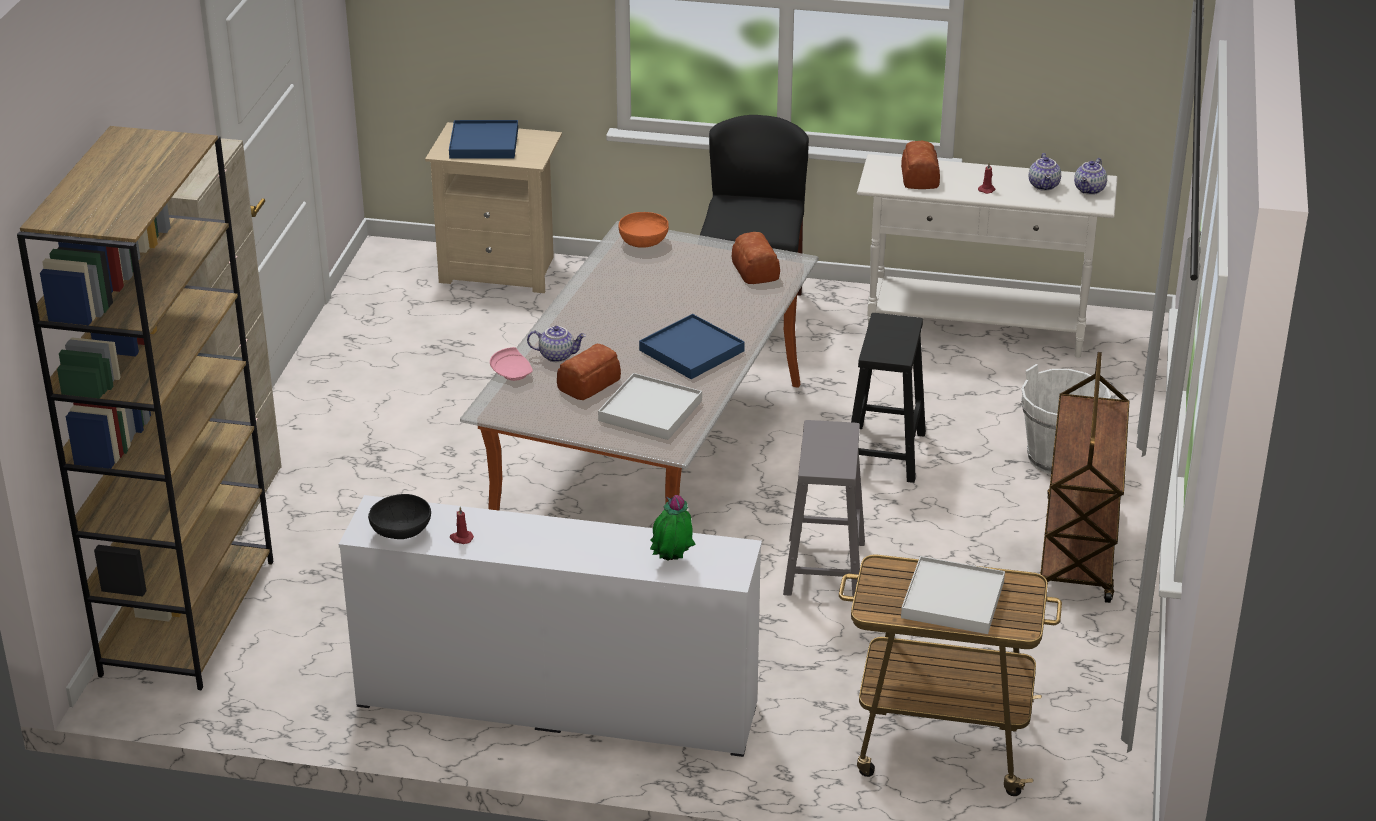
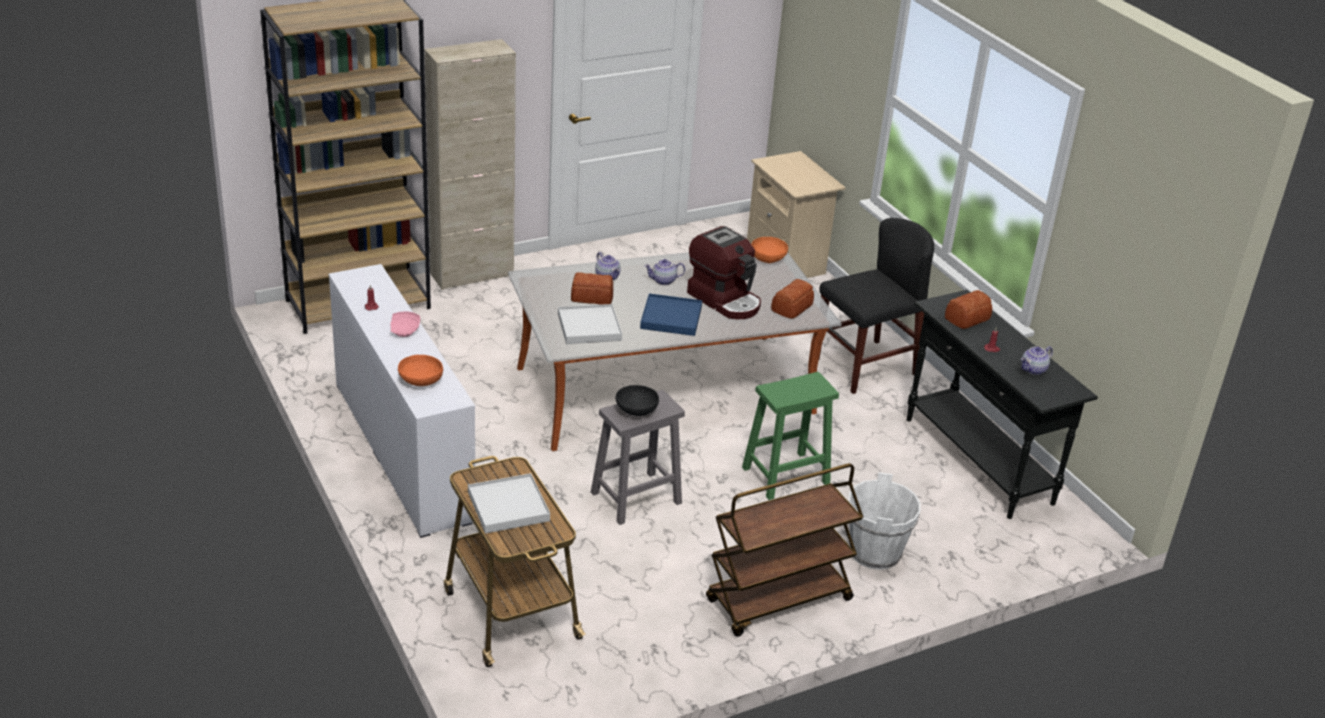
camera: 50 degrees right, 0 degrees up
(401, 533) = (357, 287): black bowl -> black bowl (636, 411)
(484, 143) = (794, 169): blue tray -> none
(512, 372) = (572, 269): pink plate -> pink plate (405, 330)
(672, 561) = (420, 381): potted plant -> orange bowl
(695, 302) = (725, 300): none -> coffee machine
(884, 454) = (784, 476): black stool -> green stool
(977, 330) = (978, 461): white console table -> black console table
(1090, 190) = (1058, 391): teapot -> teapot (663, 281)

